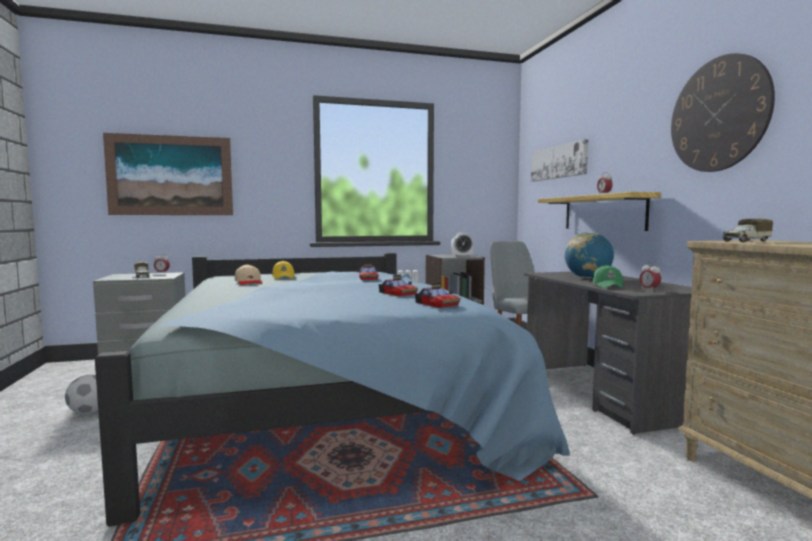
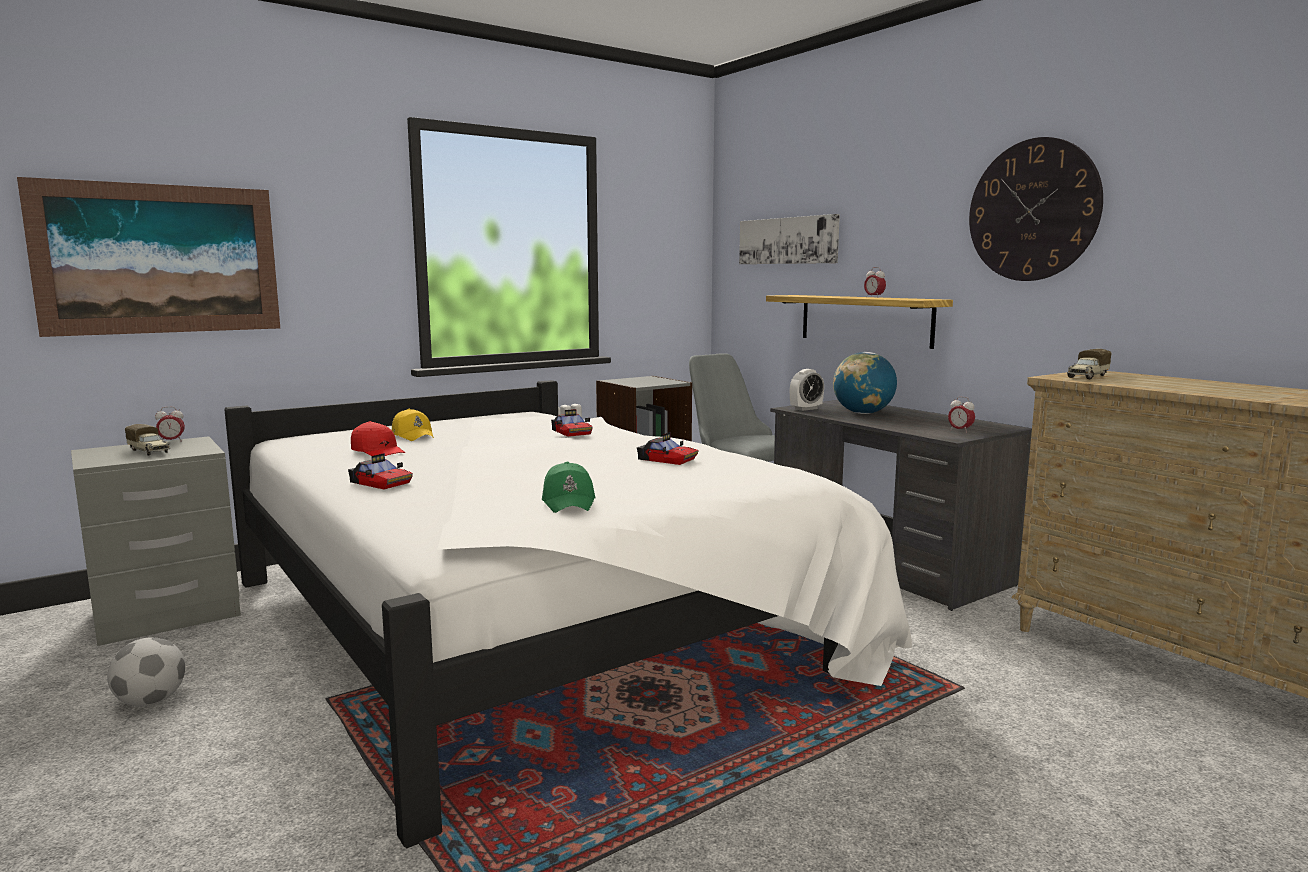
camera: 20 degrees left, 5 degrees up
(249, 282) = (378, 451): beige cap -> red cap
(325, 399) = (535, 622): blue bed -> white bed
(436, 304) = (751, 474): toy car -> toy car (380, 482)
(462, 256) = (659, 383): alarm clock -> alarm clock (806, 409)
(608, 286) = (907, 427): green cap -> green cap (569, 502)

